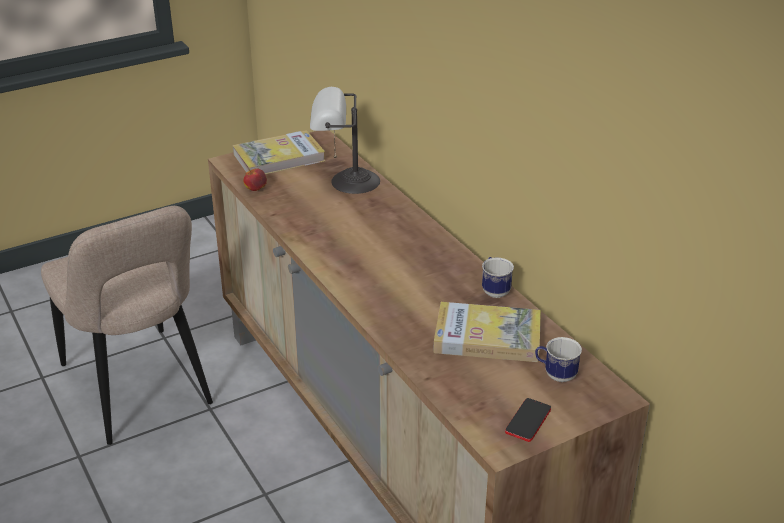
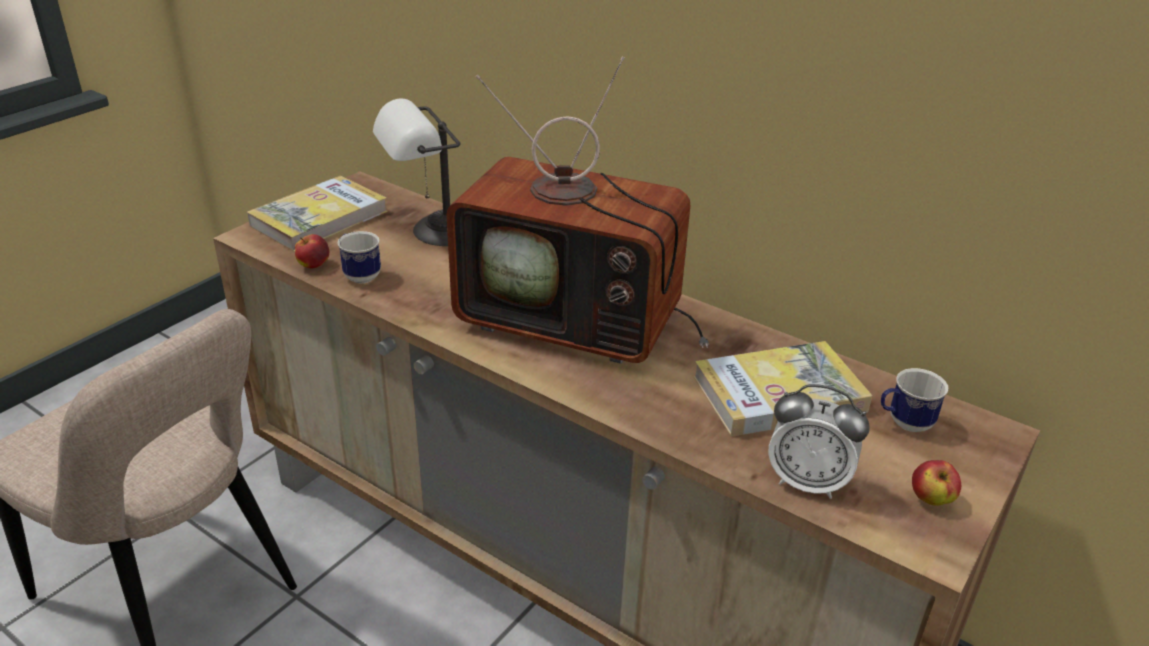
camera: 25 degrees left, 0 degrees up
(394, 260) = (577, 321): none -> television
(458, 390) = (807, 482): none -> alarm clock
(494, 290) = (734, 330): mug -> mug (359, 275)
(528, 421) = (930, 499): phone -> apple

